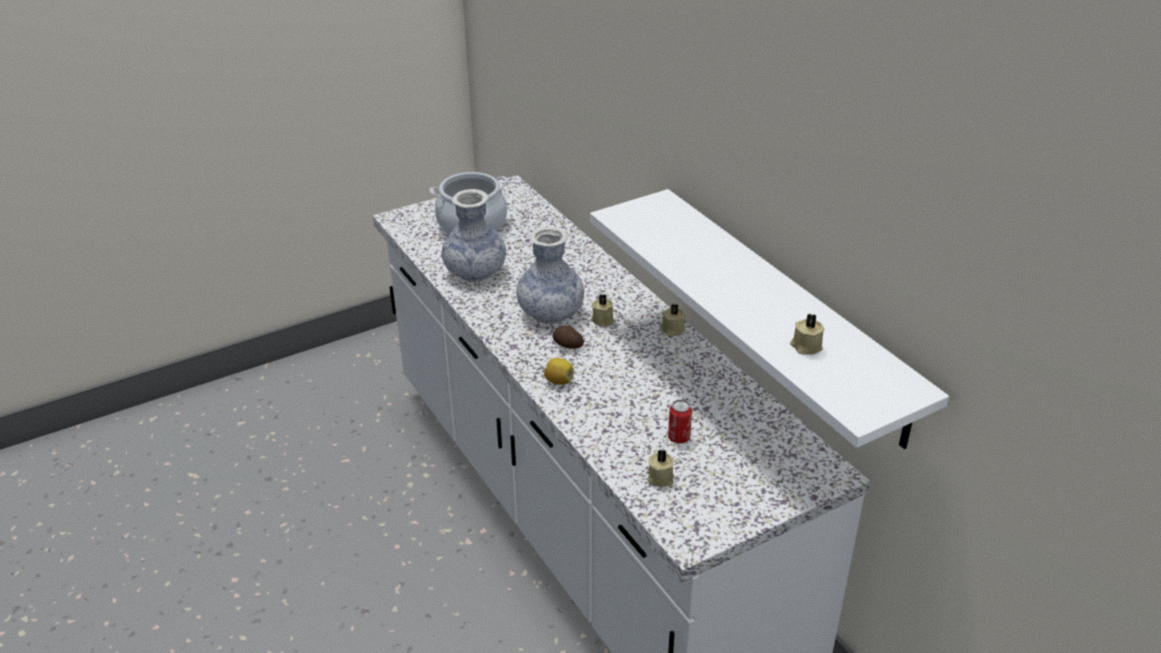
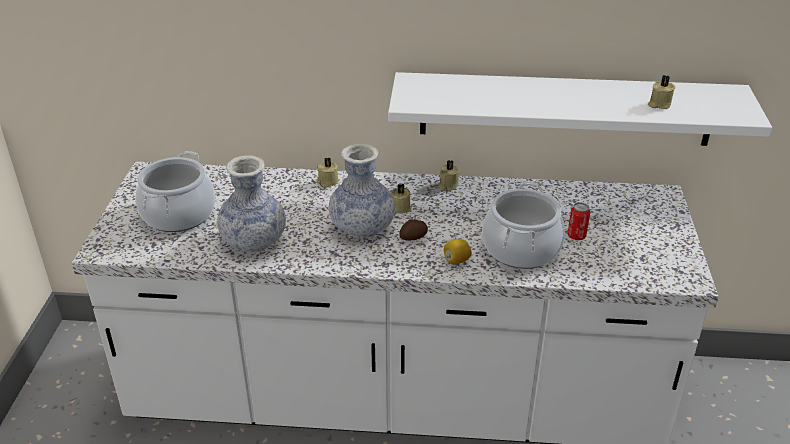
camera: 55 degrees left, 0 degrees up
(618, 411) = (521, 249): none -> cooking pot
(660, 477) = (614, 263): beige candle -> beige candle (327, 181)

